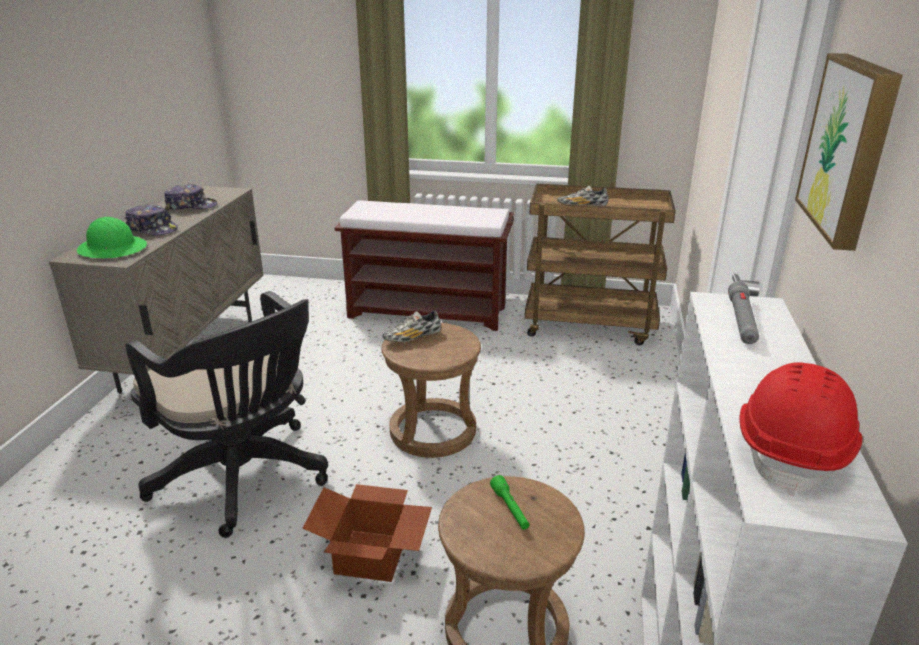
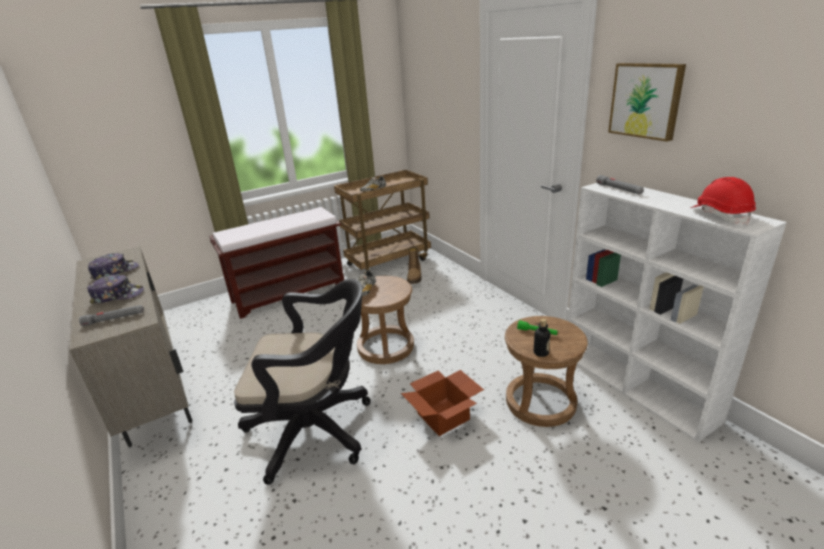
camera: 40 degrees left, 0 degrees up
(113, 249) = (114, 319): green hard hat -> grey flashlight
(464, 538) = (541, 353): none -> bottle
(594, 362) = (414, 277): none -> boot

